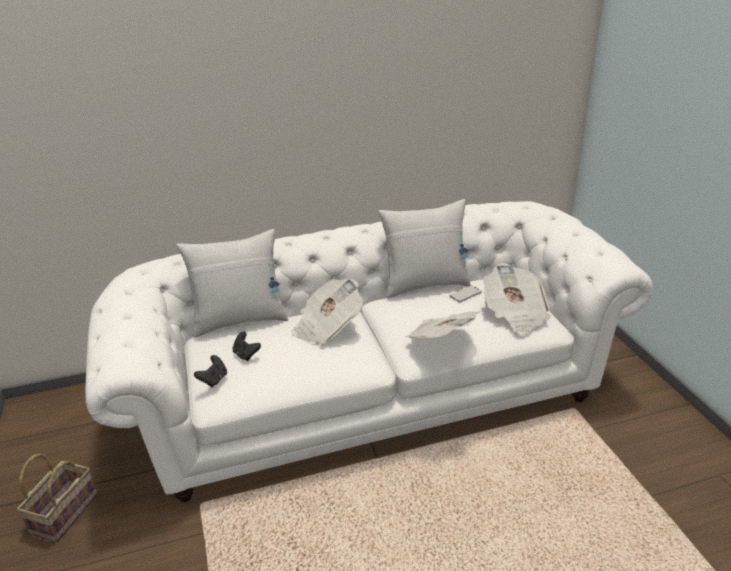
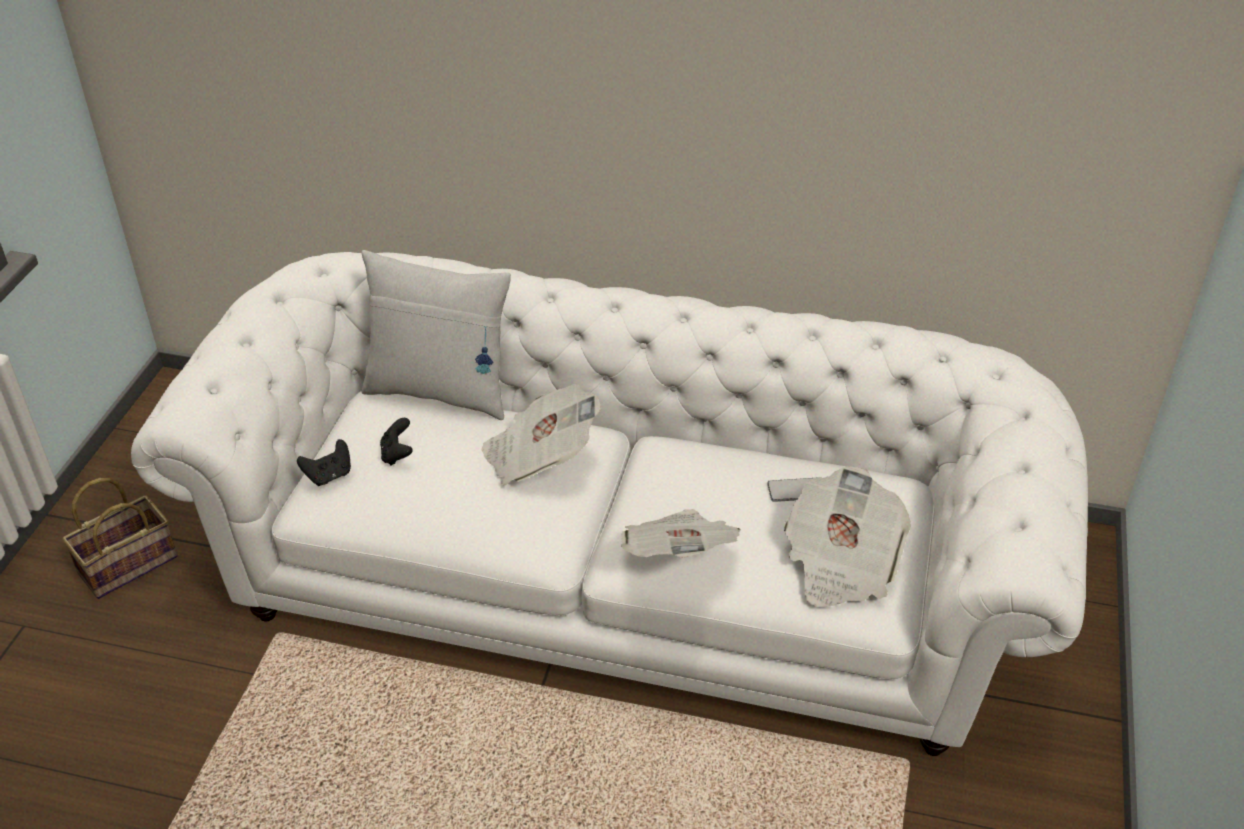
camera: 30 degrees right, 10 degrees up
(425, 286) = (756, 445): grey pillow -> none

